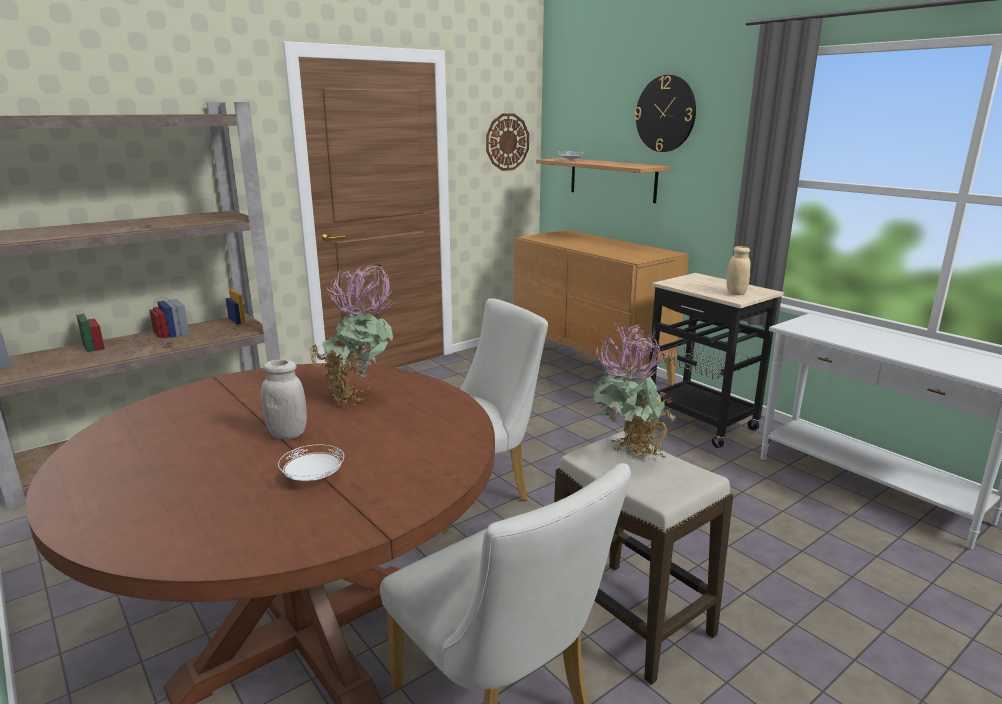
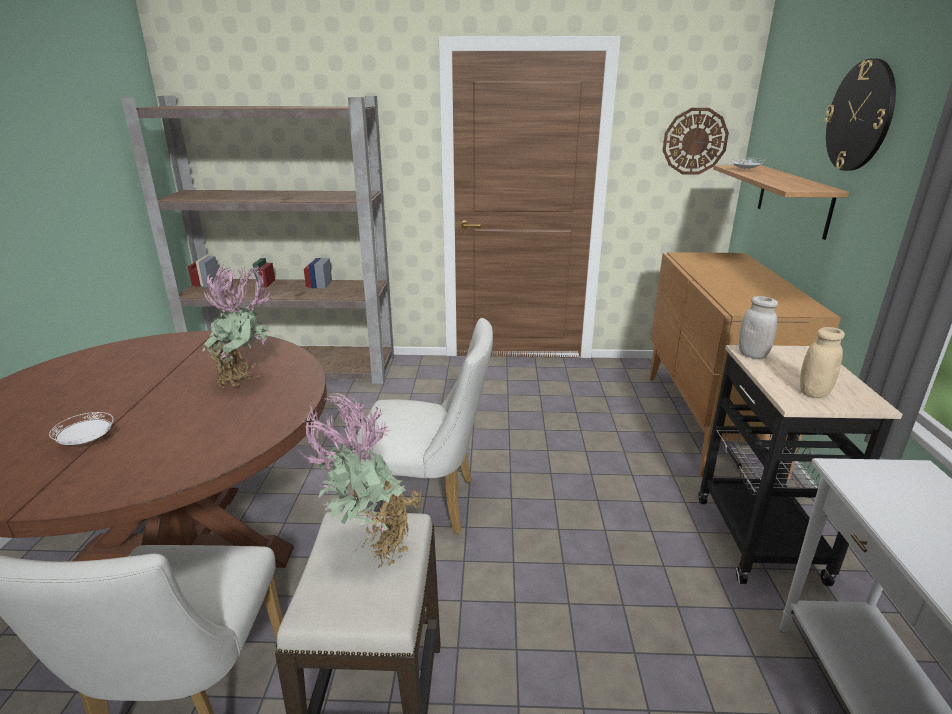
camera: 40 degrees right, 5 degrees up
(288, 434) = (151, 396): white jar -> white jar (752, 355)

